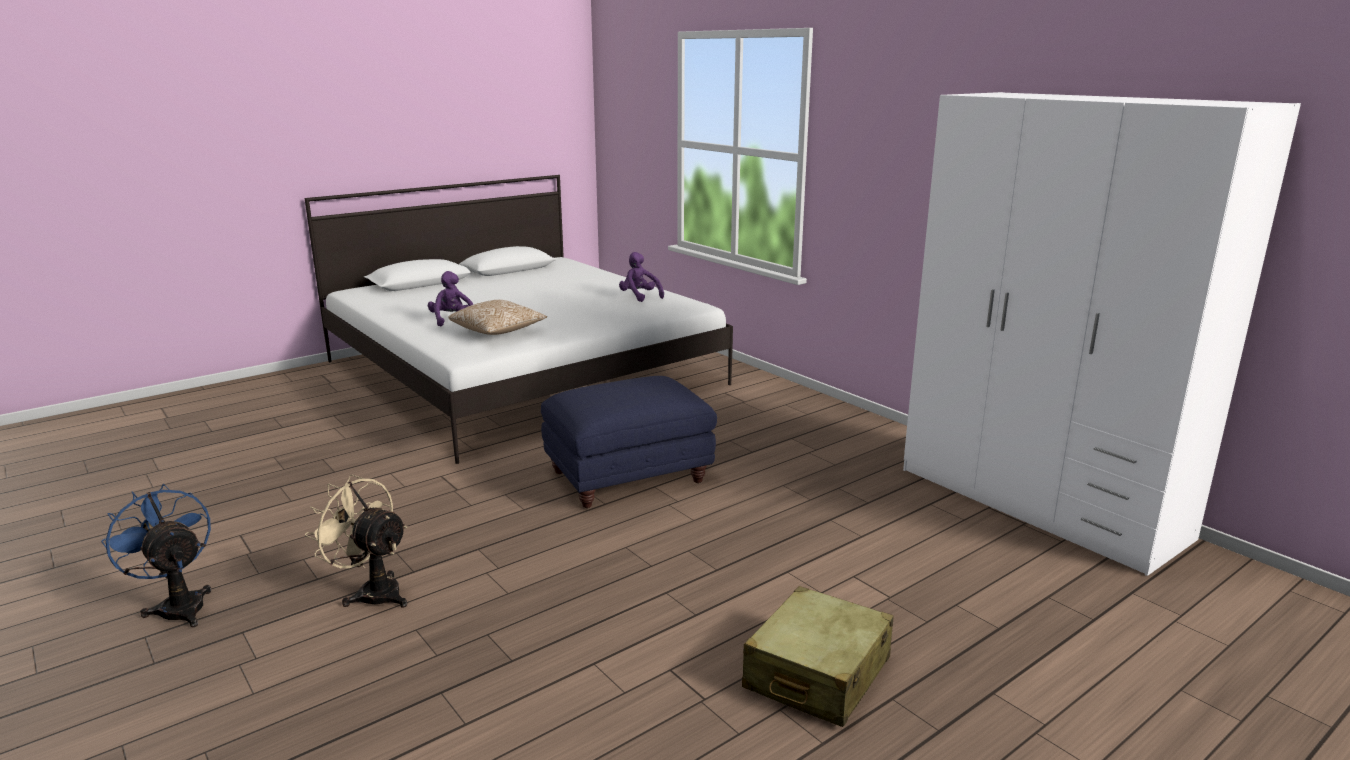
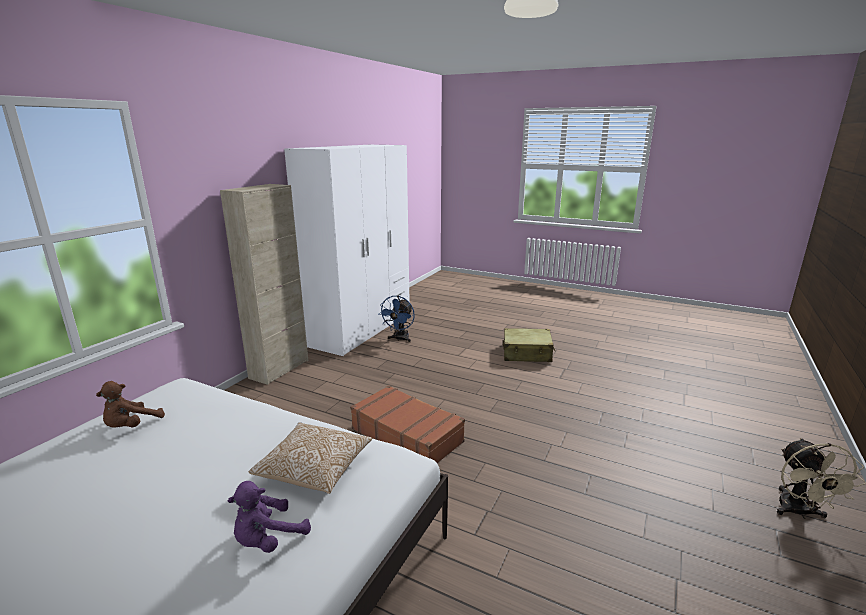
camera: 115 degrees left, 0 degrees up
(178, 605) = (751, 566): blue fan -> blue fan (399, 339)
(372, 592) = (624, 480): beige fan -> beige fan (799, 512)
(630, 476) = (407, 435): blue ottoman -> brown suitcase
(639, 297) = (131, 426): purple plush toy -> brown plush toy
(875, 425) = (279, 369): none -> beige cabinet

